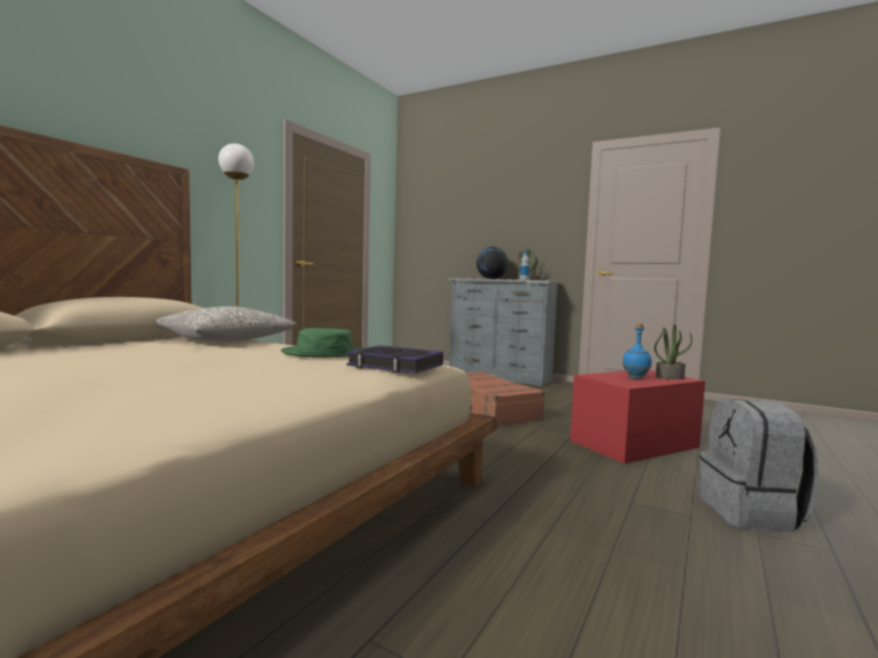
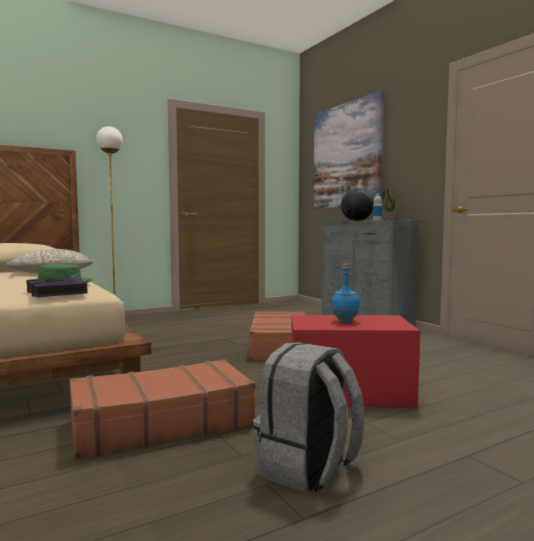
camera: 30 degrees right, 0 degrees up
(465, 212) = (346, 156): none -> picture
(563, 503) = (161, 423): none -> brown suitcase
(669, 377) = (388, 324): potted plant -> none

